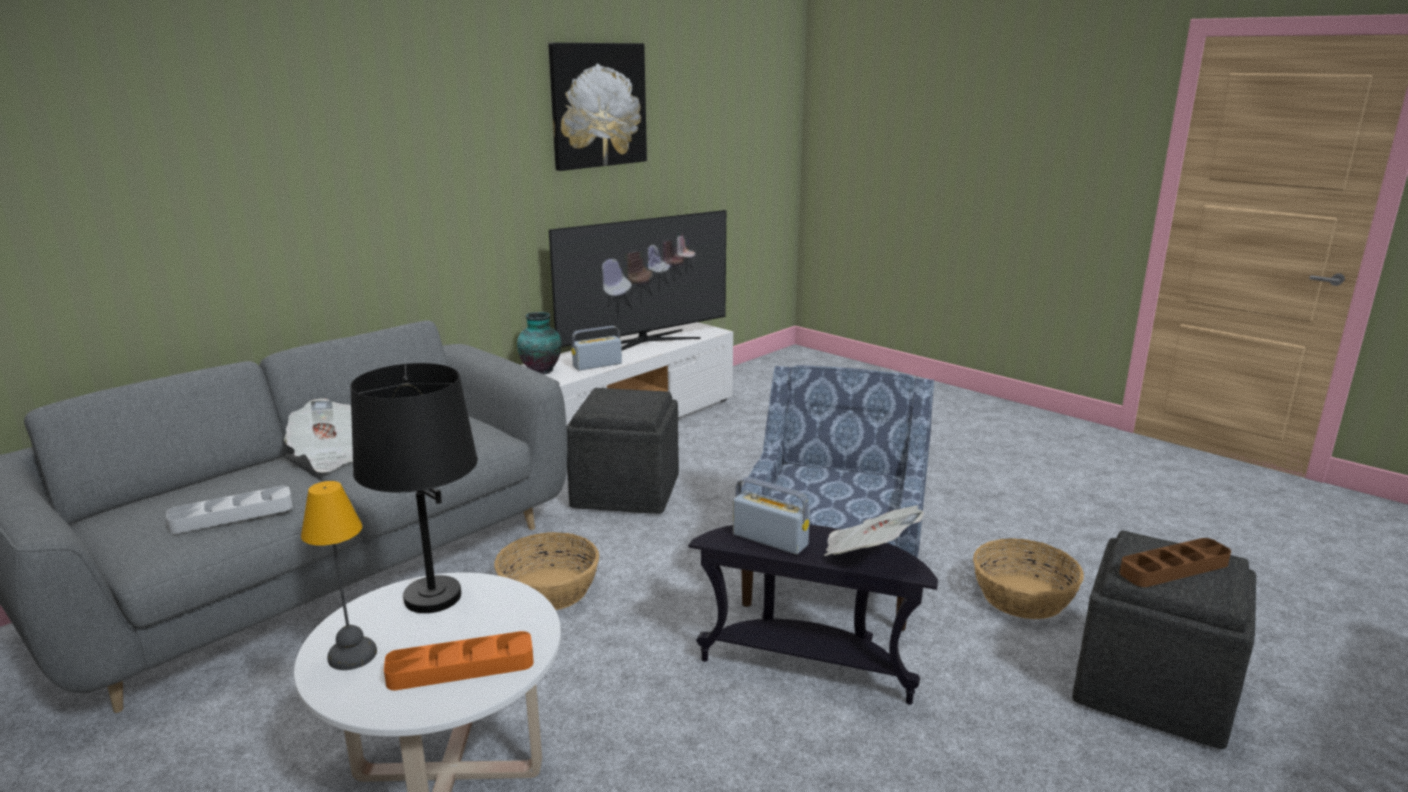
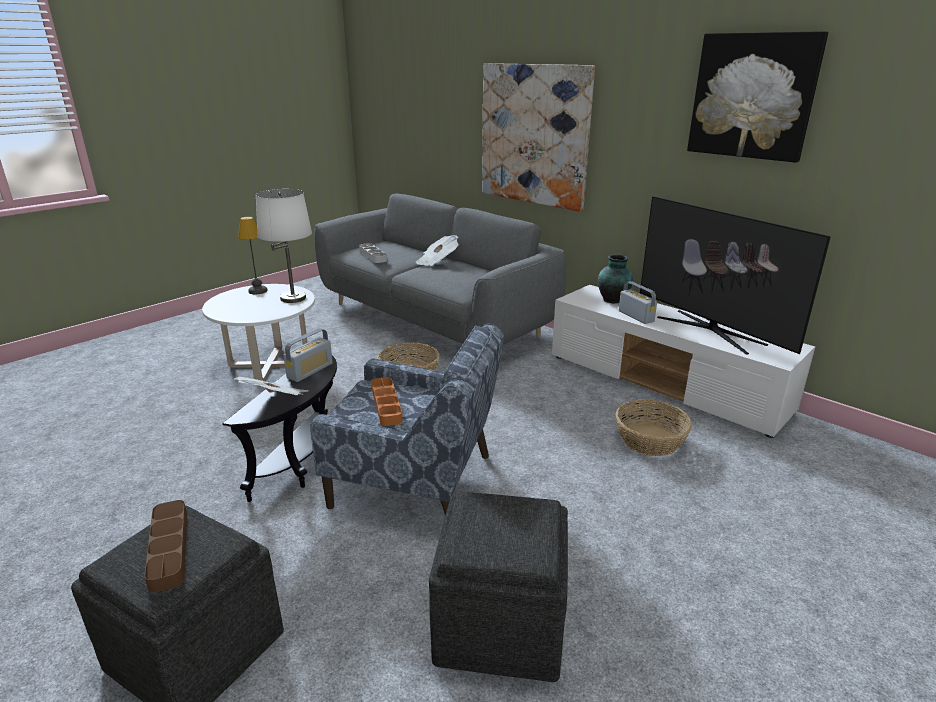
camera: 90 degrees right, 5 degrees up
(339, 196) = (534, 135): none -> picture
(432, 597) = (293, 298): black table lamp -> white table lamp
(461, 667) = (235, 307): orange tray -> orange tray (386, 404)
(627, 491) = (542, 393): grey ottoman -> grey ottoman (501, 625)
(1022, 596) = (358, 594): basket -> basket (650, 440)

